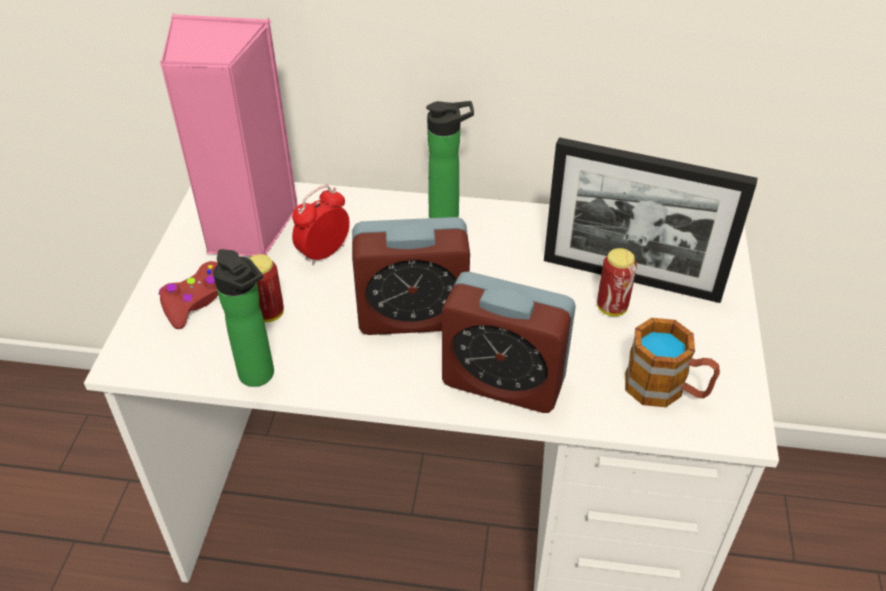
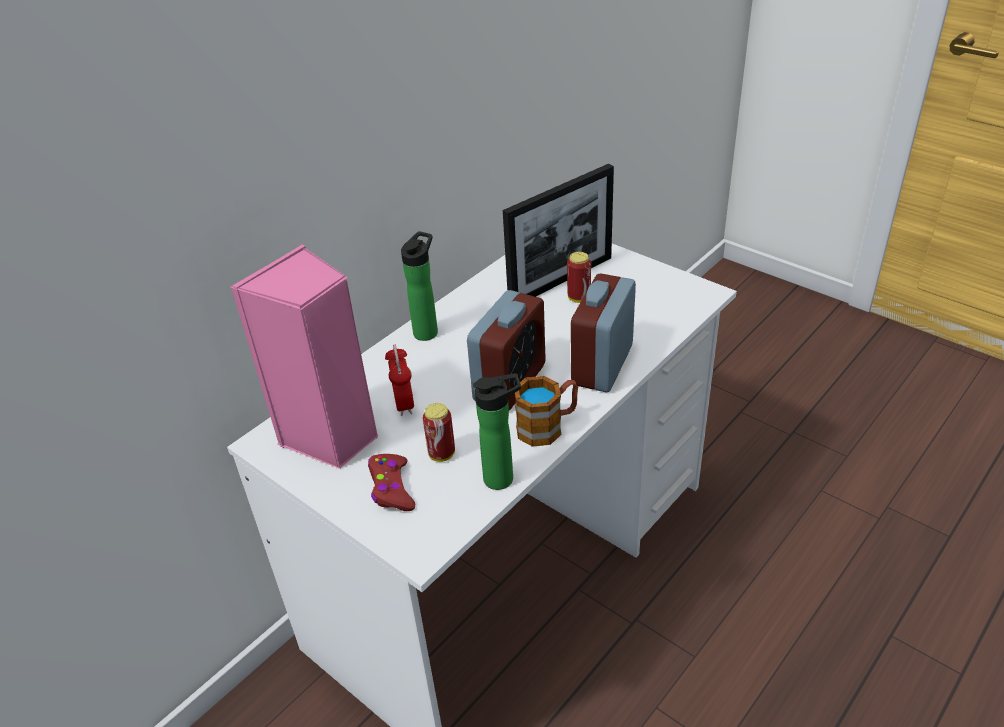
camera: 55 degrees left, 5 degrees down
(503, 381) = (602, 365): alarm clock -> alarm clock turned 150 degrees clockwise
(666, 389) = (659, 306): mug -> mug (548, 426)

